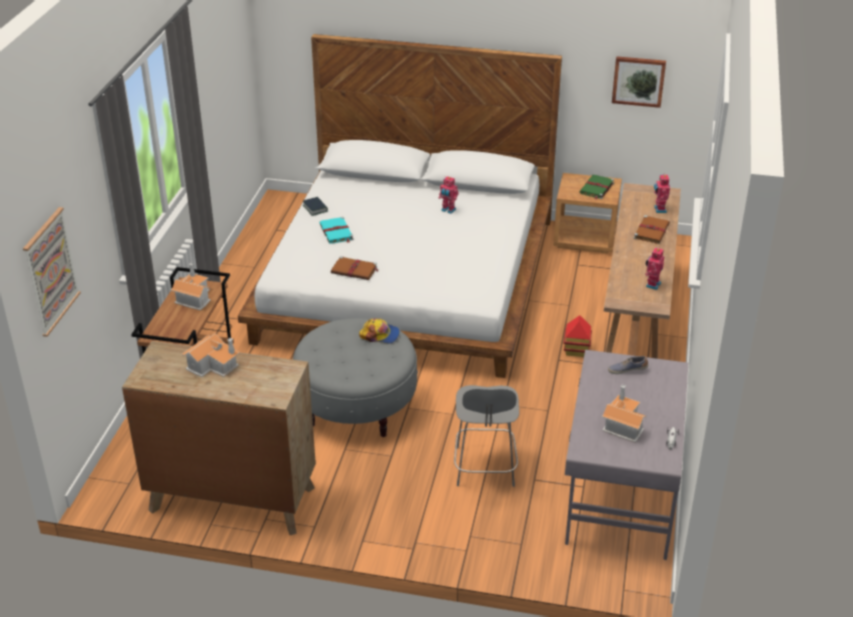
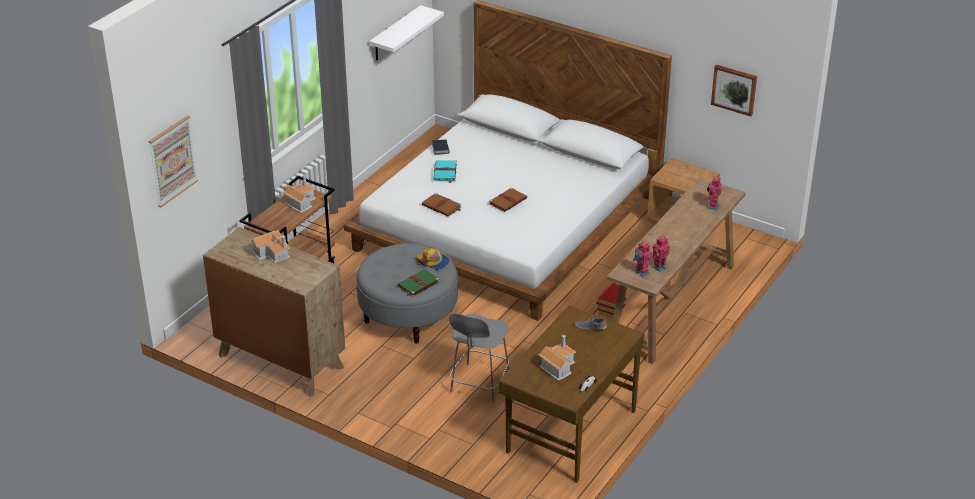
camera: 20 degrees right, 0 degrees up
(231, 86) = (395, 34): none -> white shelf
(448, 210) = (548, 172): toy robot -> toy robot (641, 273)
(596, 188) = (690, 177): green book -> green book (418, 284)
(619, 498) = (570, 431): grey desk -> brown desk
(651, 231) = (692, 223): brown book -> brown book (508, 201)

